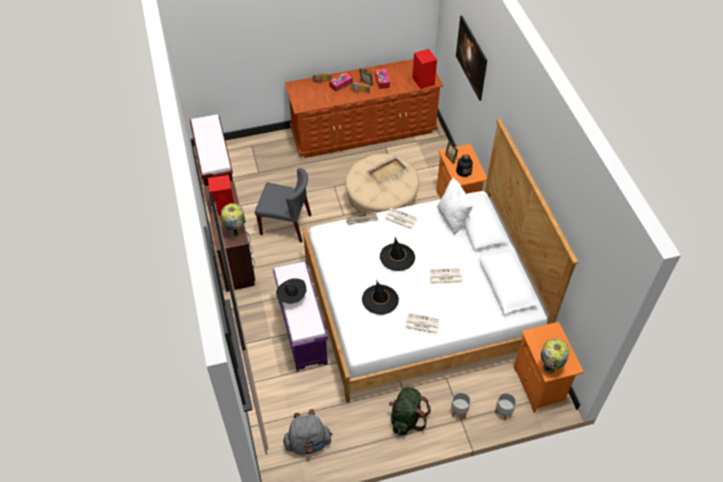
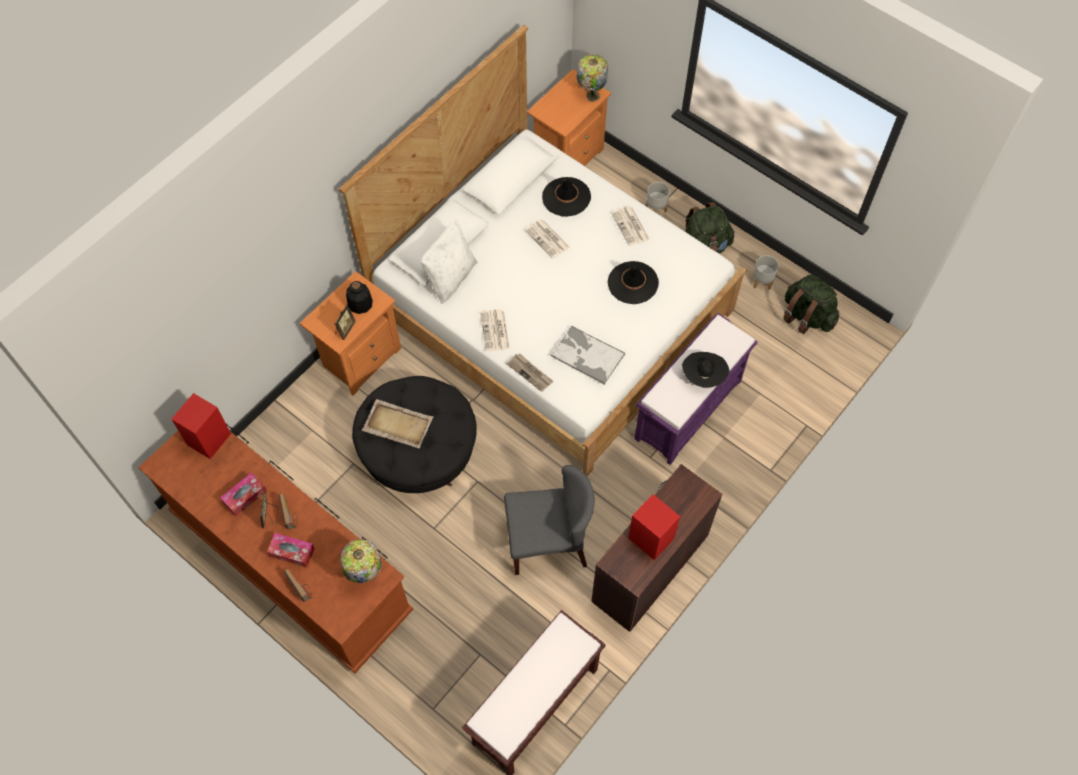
camera: 125 degrees left, 10 degrees up
(236, 232) = (677, 490): table lamp -> table lamp (365, 574)
(286, 225) = (548, 542): grey chair -> grey chair turned 105 degrees clockwise
(308, 443) = (806, 316): grey backpack -> green backpack
(350, 248) = (587, 355): none -> tray
(381, 201) = (418, 450): beige ottoman -> black ottoman
(397, 257) = (560, 299): black hat -> black hat (566, 197)
(470, 67) = (228, 295): picture -> none
(503, 412) = (624, 172): grey planter -> grey planter (762, 282)

